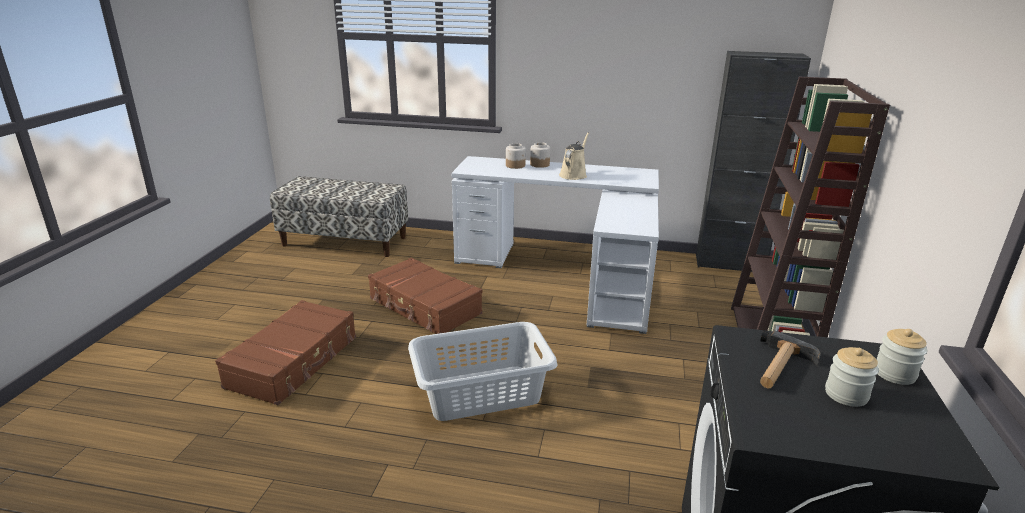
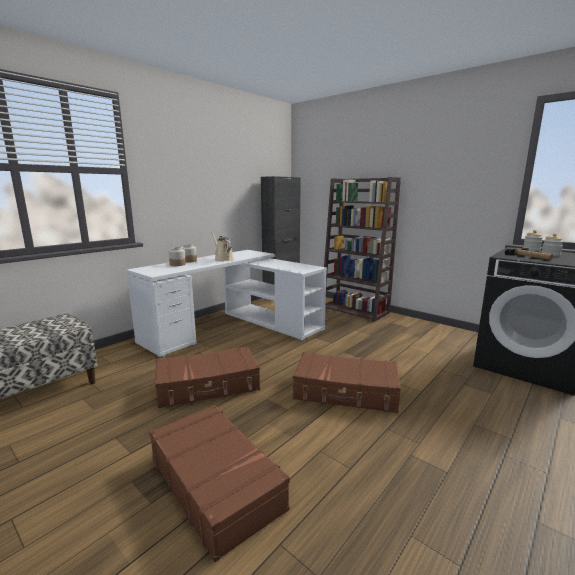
camera: 60 degrees left, 10 degrees down
(482, 393) = (346, 392): grey laundry basket -> brown suitcase

